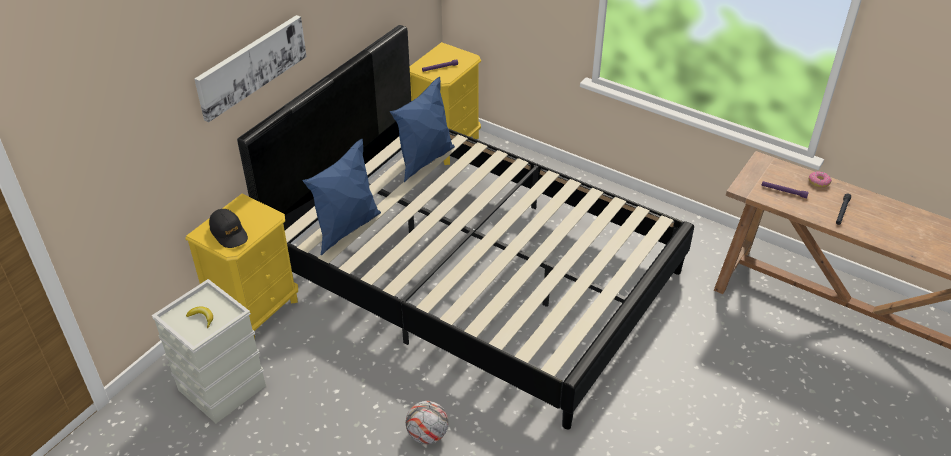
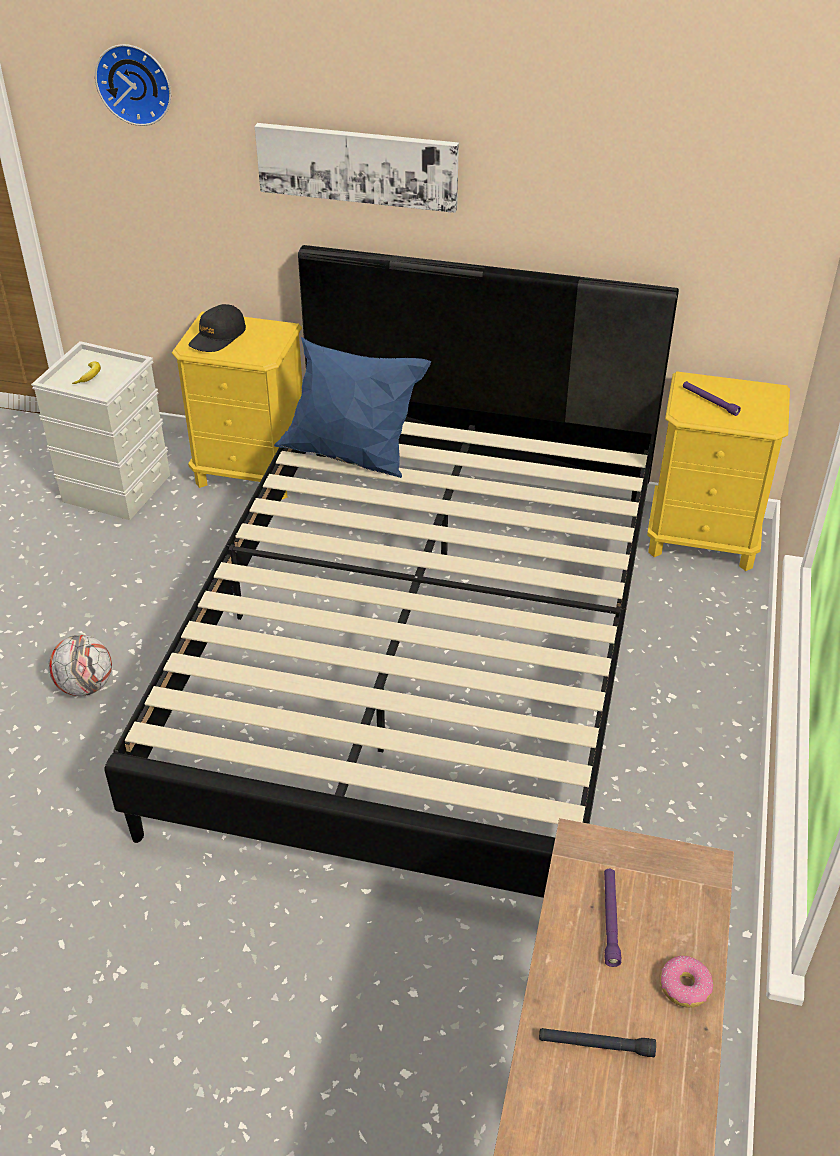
camera: 70 degrees right, 0 degrees up
(115, 105) = (135, 83): none -> wall clock
(425, 160) = (547, 486): blue pillow -> none

